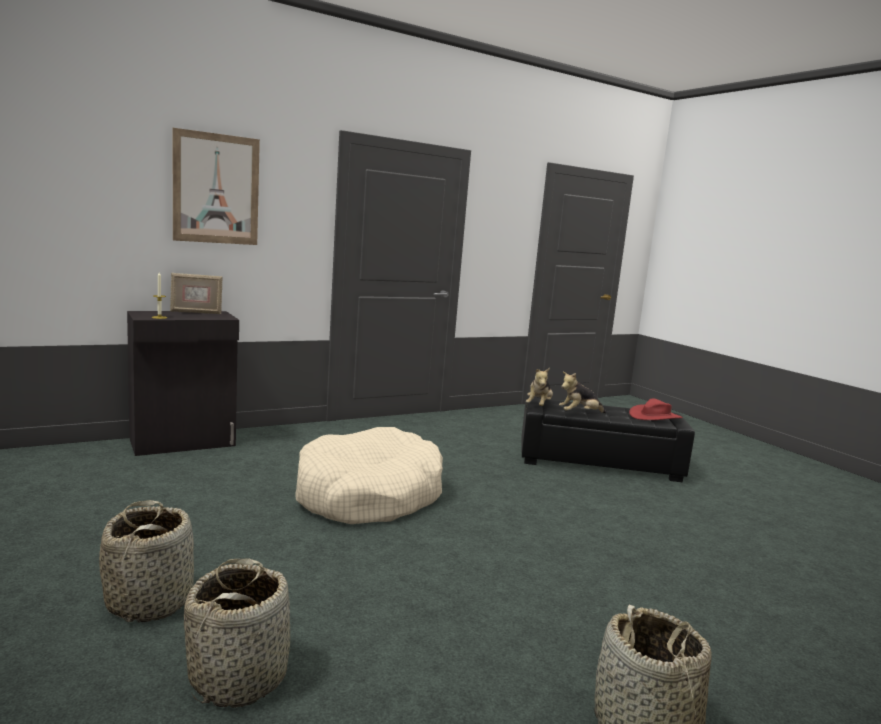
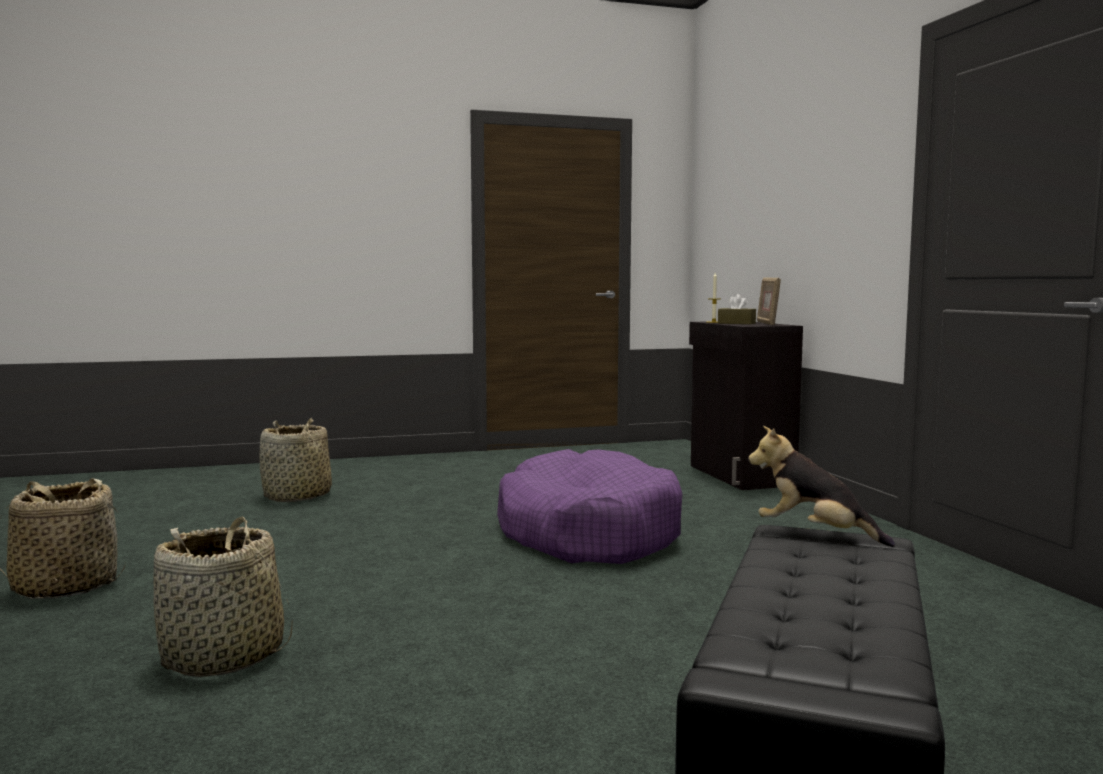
camera: 105 degrees right, 5 degrees down
(150, 600) = (407, 480): basket -> basket (224, 657)
(187, 316) = (736, 323): none -> brown tissue box
(216, 189) = (804, 170): picture -> none
(368, 495) = (587, 533): beige dog bed -> purple dog bed
(579, 414) = (770, 561): plush toy -> none
(655, 416) = (807, 650): red hat -> none

